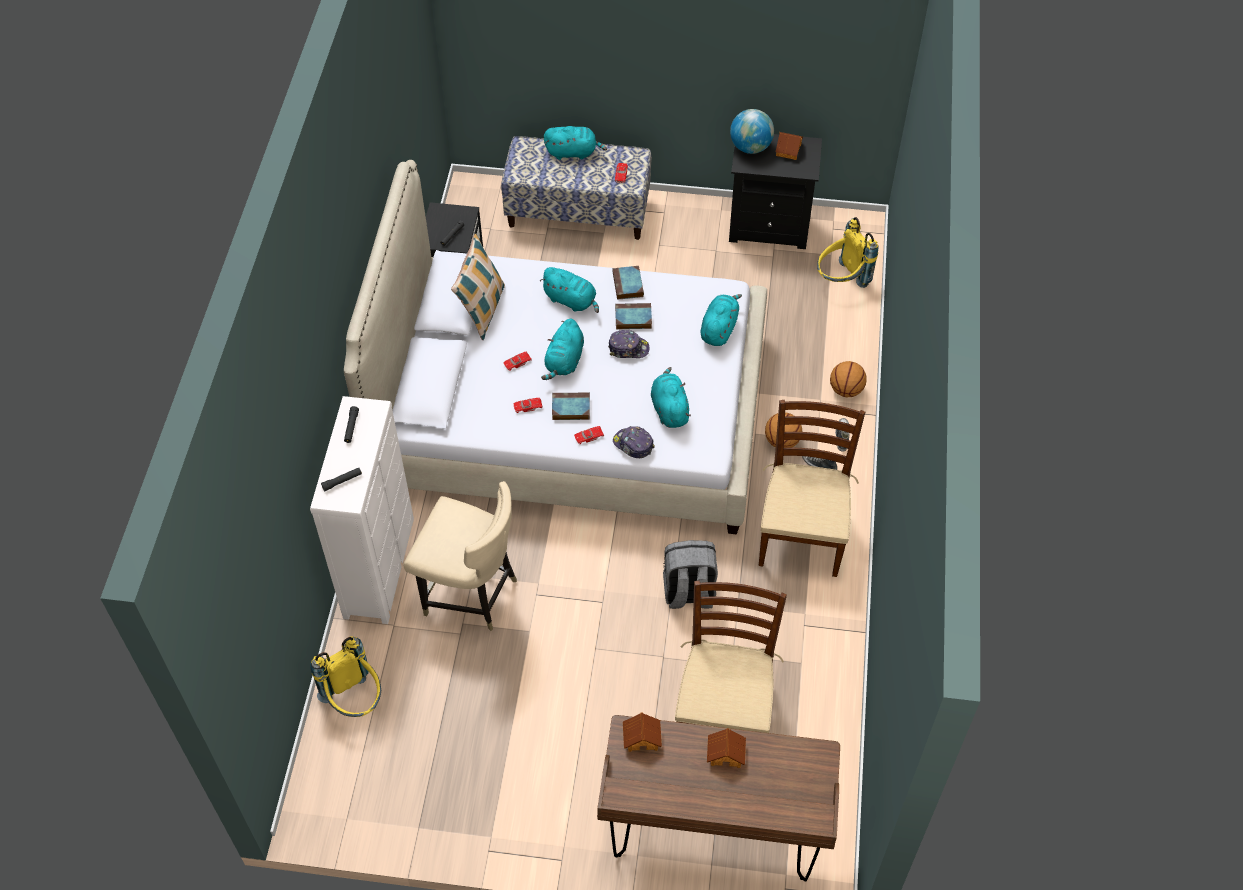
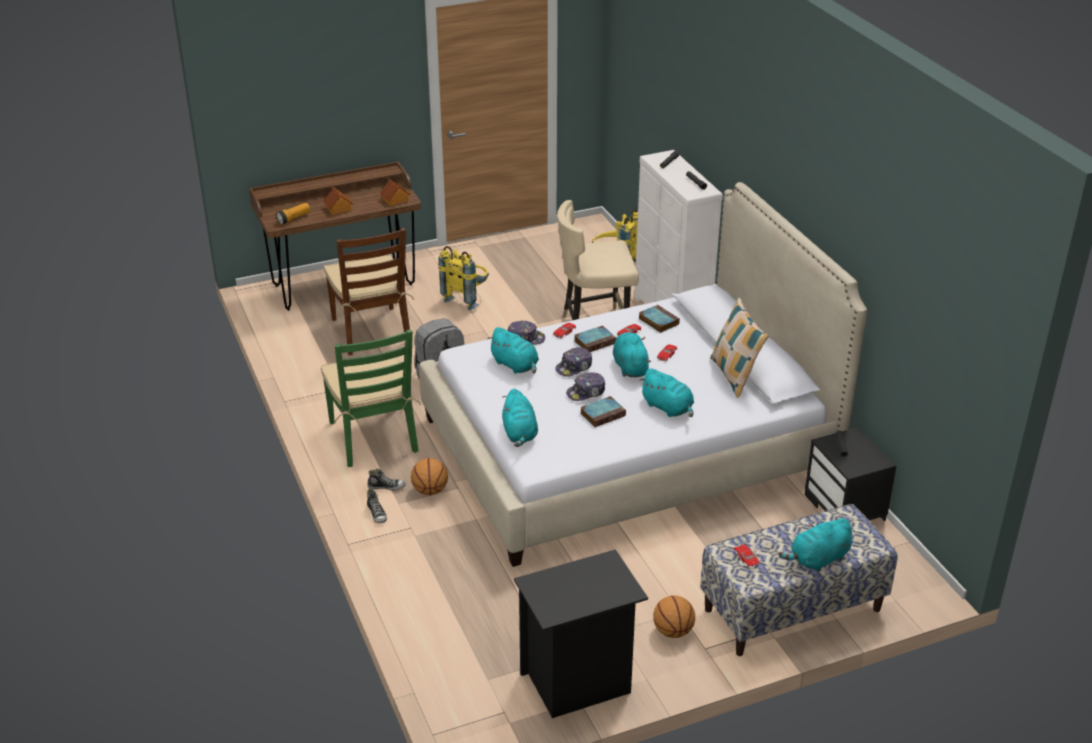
camera: 150 degrees right, 20 degrees down
(571, 301) = (668, 408): turquoise plush toy -> turquoise plush toy turned 135 degrees counterclockwise
(616, 382) = (574, 367): none -> cap
(628, 285) = (631, 436): book -> book (658, 321)
(750, 147) = (616, 583): globe -> none
(789, 150) = (570, 598): toy house -> none
(794, 757) = (294, 218): none -> flashlight
(801, 534) = (373, 437): brown chair -> green chair
(841, 281) = (458, 654): yellow backpack -> yellow backpack (467, 298)
(846, 390) = (394, 552): basketball -> basketball (672, 631)

